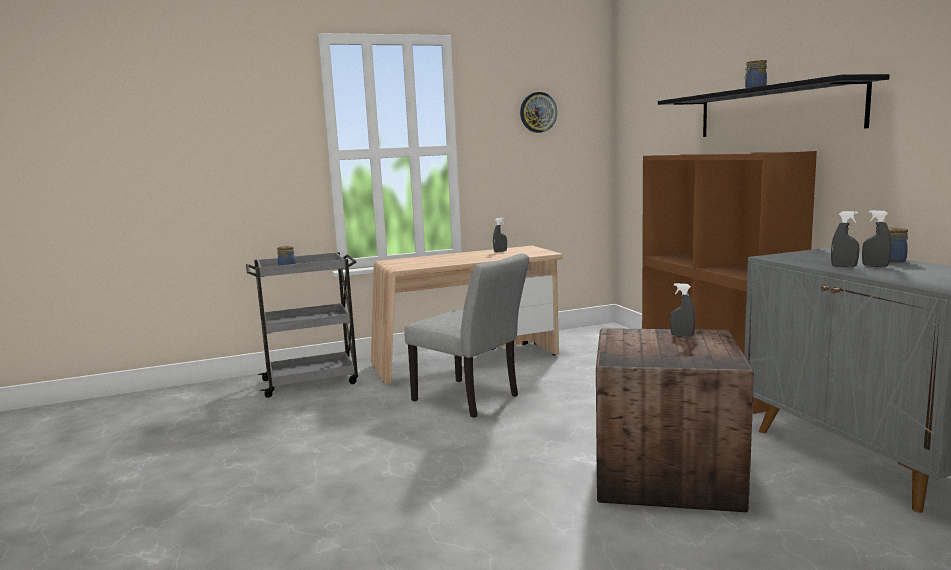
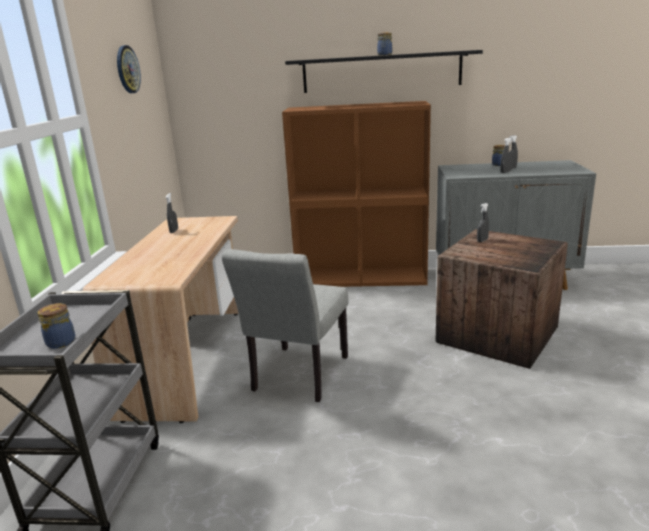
camera: 65 degrees left, 10 degrees up
(471, 399) = (297, 377): grey chair -> grey chair turned 135 degrees clockwise

